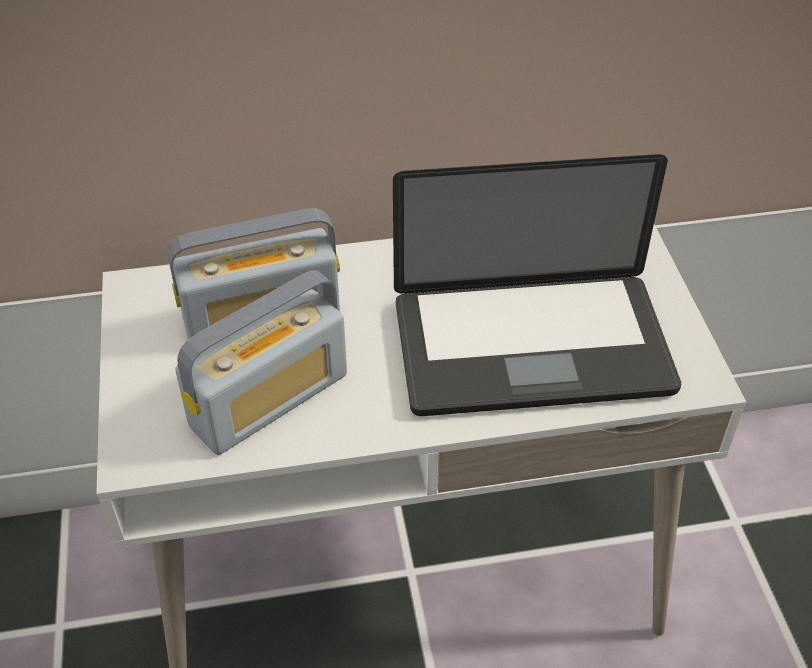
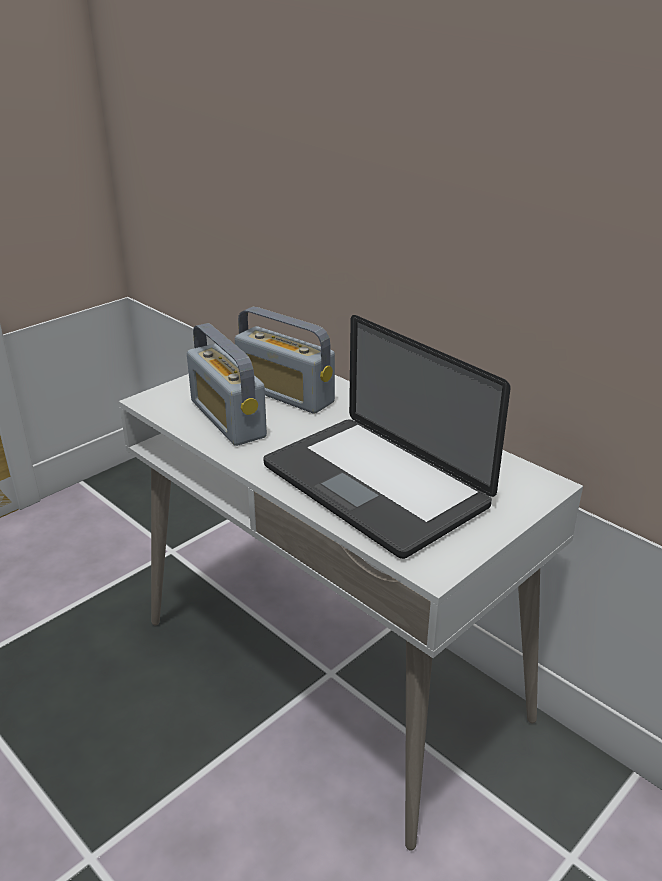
camera: 55 degrees right, 15 degrees down
(270, 400) = (228, 419): radio -> radio turned 45 degrees clockwise

